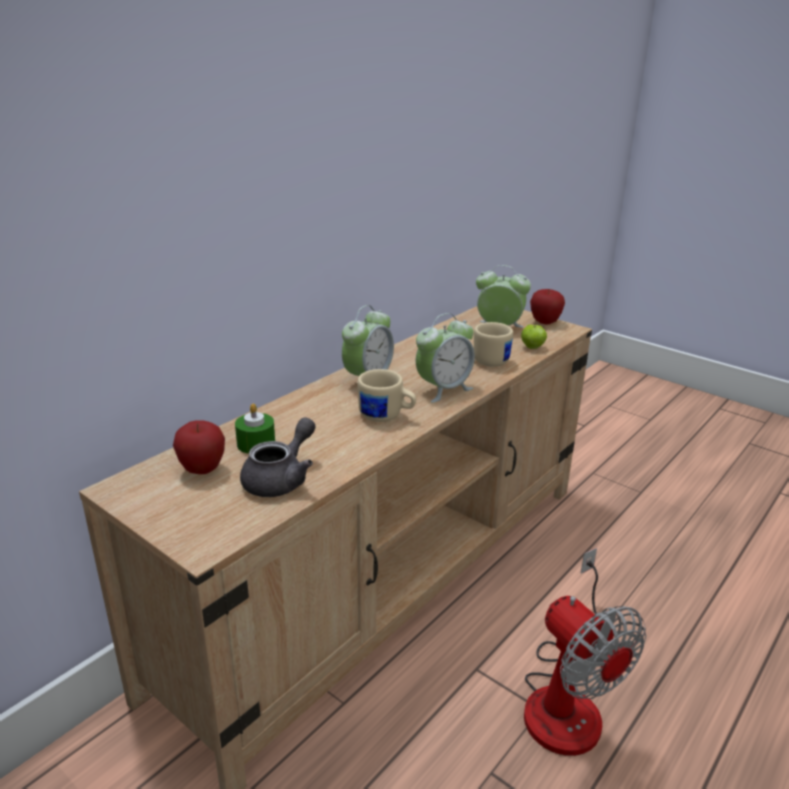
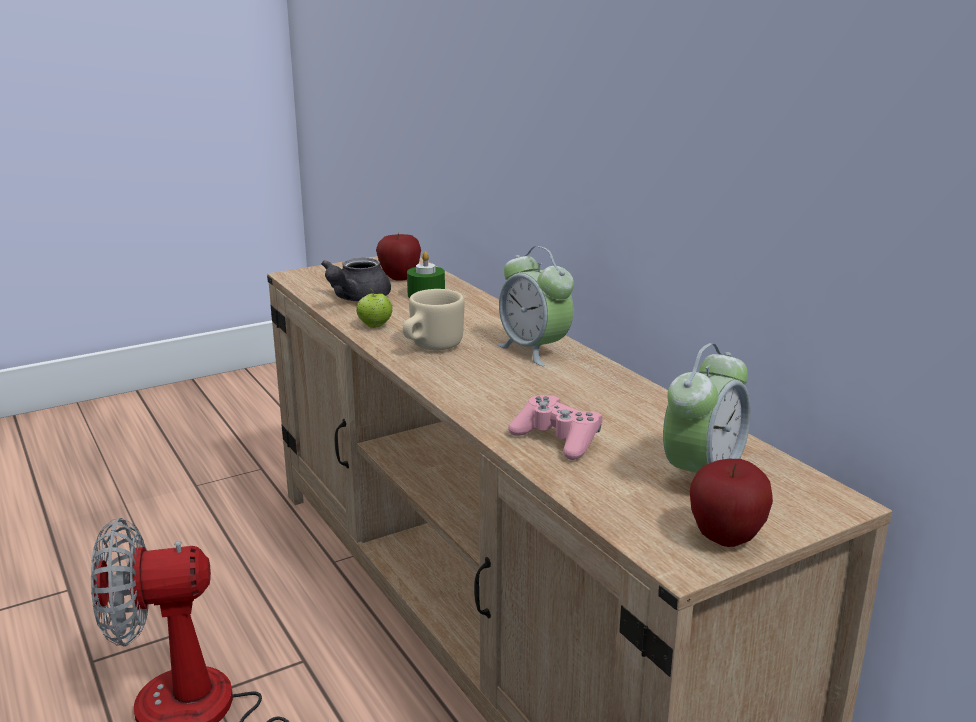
camera: 110 degrees right, 5 degrees down
(281, 479) = (356, 298): grey teapot -> grey teapot turned 60 degrees clockwise
(443, 389) = (476, 386): alarm clock -> none
(493, 359) = (557, 439): beige mug -> pink game controller
(532, 347) = (592, 487): apple -> apple (375, 326)

